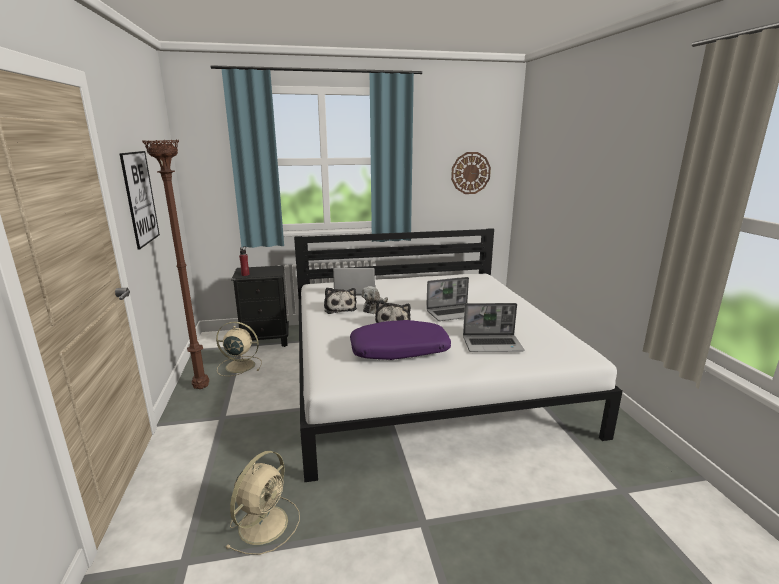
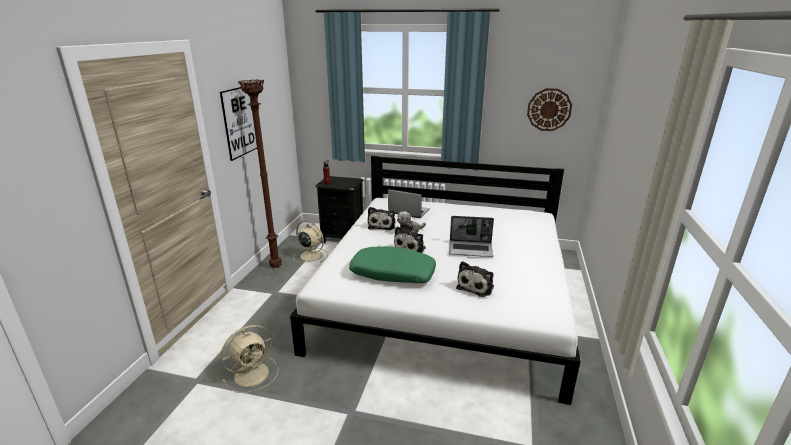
camera: 25 degrees right, 5 degrees up
(399, 351) = (392, 274): purple pillow -> green pillow
(493, 344) = (476, 286): laptop -> plush toy

